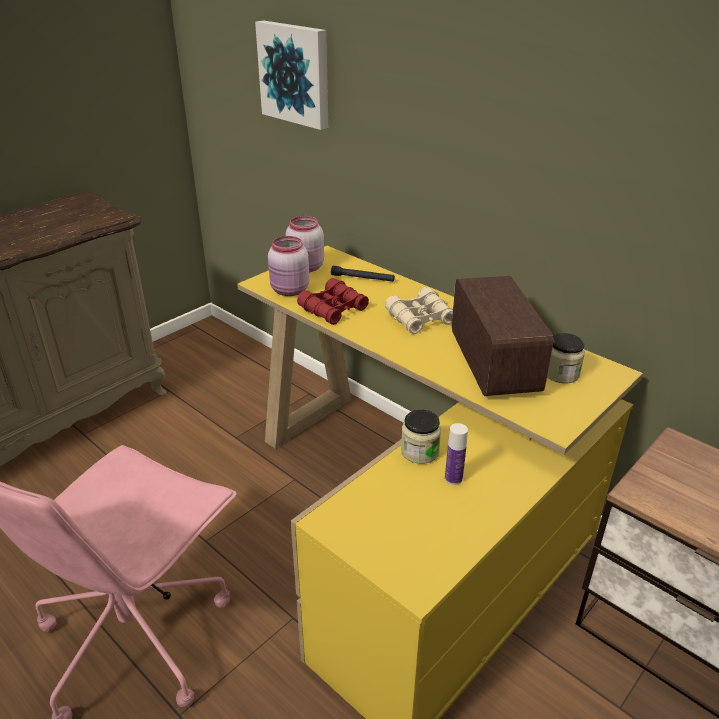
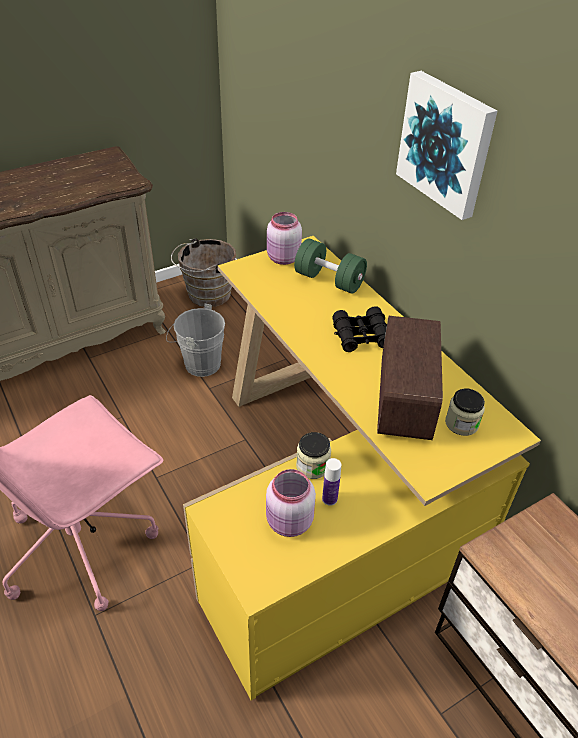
camera: 15 degrees right, 10 degrees up
(200, 350) = (206, 295): none -> brown bucket
(215, 415) = (198, 363): none -> grey bucket
(290, 291) = (259, 282): pink jar -> pink jar (289, 523)
(296, 74) = (304, 72): picture -> picture (446, 144)
(333, 309) = (289, 310): red binoculars -> none
(362, 278) = (329, 280): black flashlight -> green dumbbell
(420, 318) = (361, 336): beige binoculars -> black binoculars

